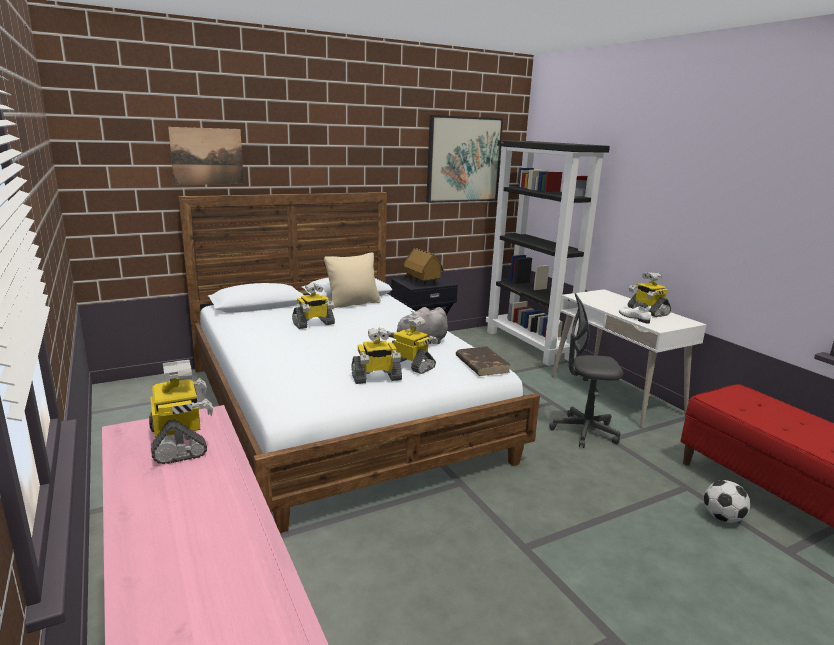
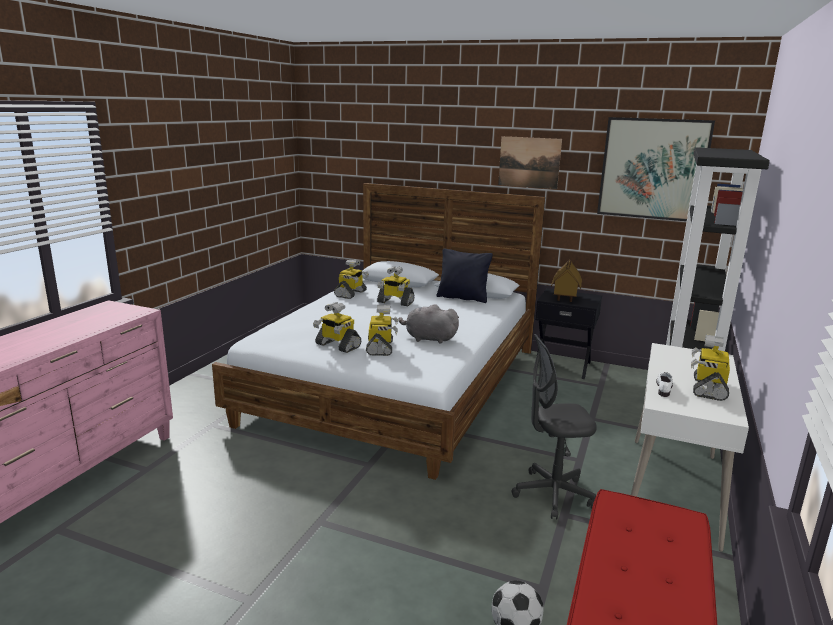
camera: 50 degrees right, 0 degrees up
(180, 442) = (106, 316): toy robot -> toy robot (351, 294)
(207, 156) = (389, 152): picture -> picture (529, 162)
(353, 304) = (463, 298): beige pillow -> black pillow
(481, 364) = (430, 367): brown book -> none
(584, 431) = (552, 494): grey office chair -> grey office chair turned 60 degrees counterclockwise

